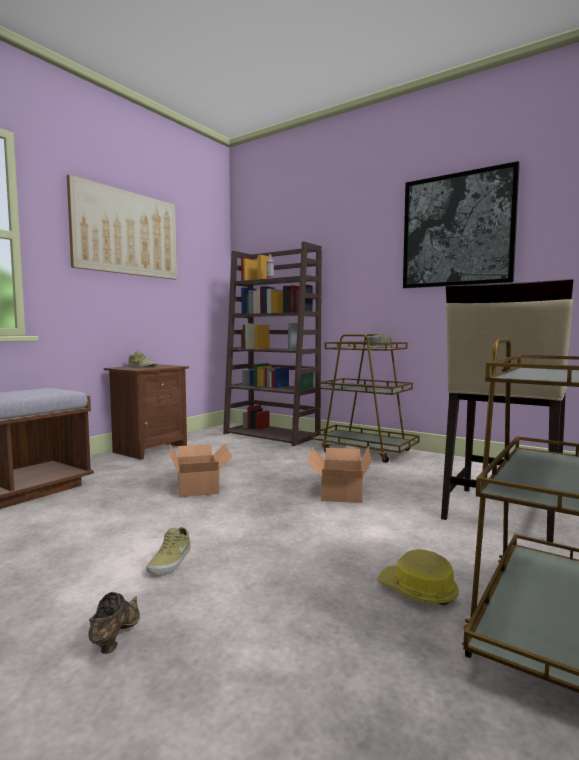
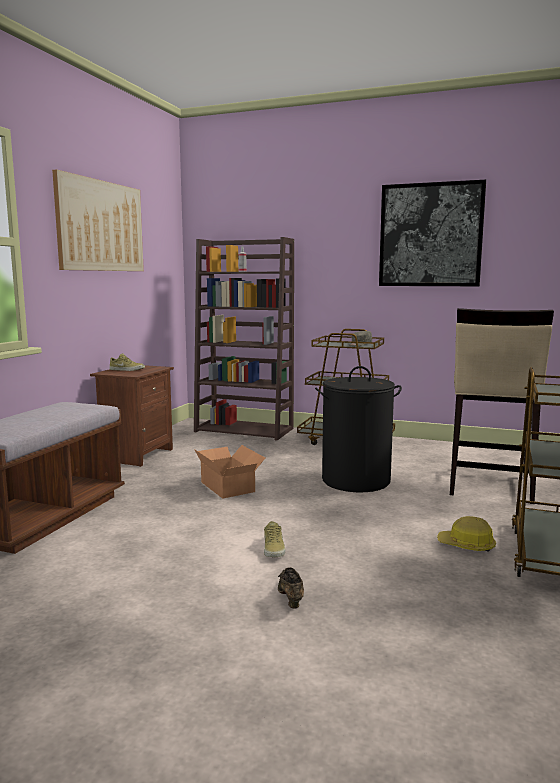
camera: 15 degrees left, 5 degrees up
(339, 492) = (355, 480): cardboard box -> black laundry basket

